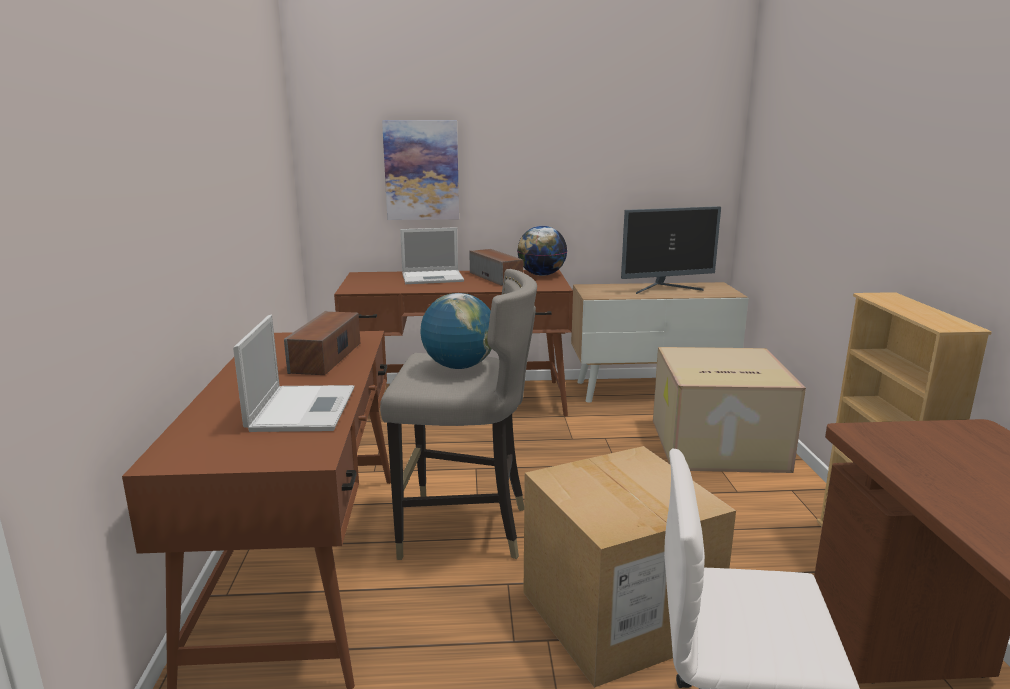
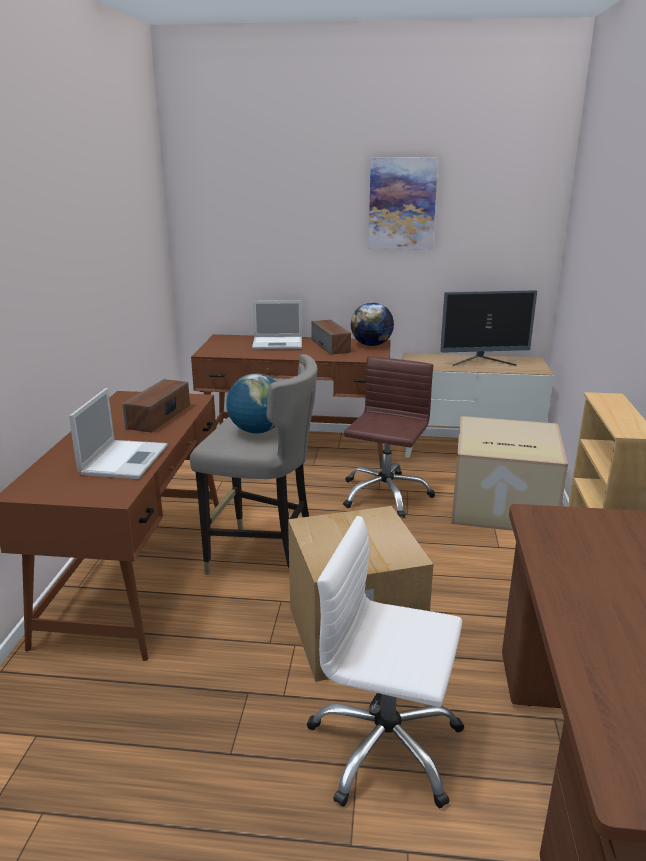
camera: 10 degrees right, 5 degrees up
(421, 170) = (273, 250): picture -> picture (402, 204)
(581, 444) = (384, 494): none -> brown office chair

